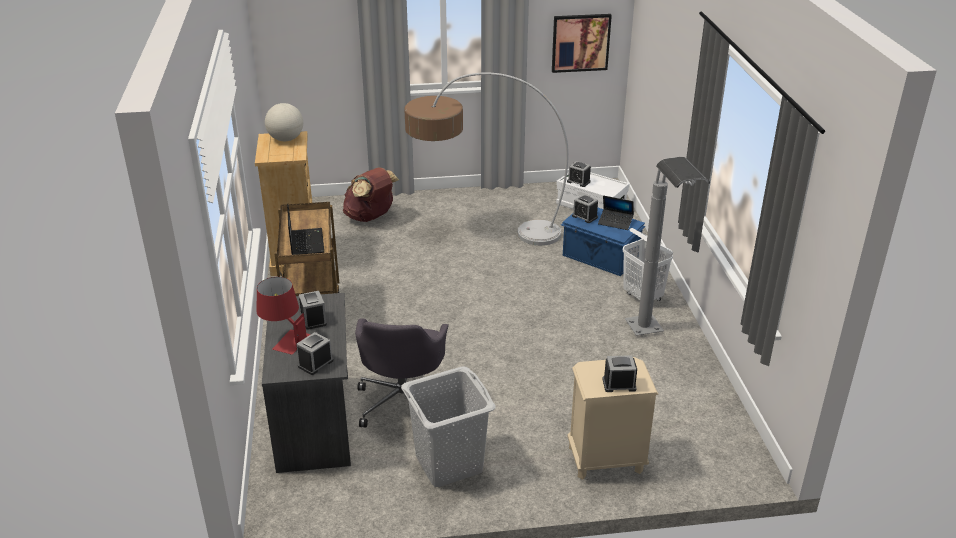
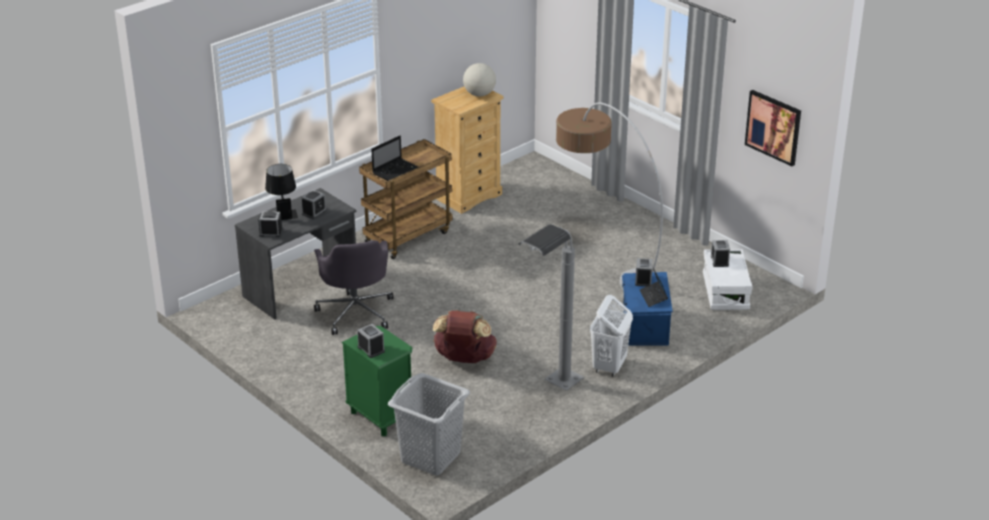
camera: 55 degrees right, 0 degrees up
(284, 340) = (282, 212): red table lamp -> black table lamp
(370, 217) = (563, 200): brown backpack -> brown backpack (464, 359)
(403, 402) = (356, 312): grey office chair -> grey office chair turned 75 degrees counterclockwise
(449, 464) = (313, 355): grey laundry basket -> grey laundry basket (430, 457)
(605, 460) = (381, 416): beige nightstand -> green nightstand

